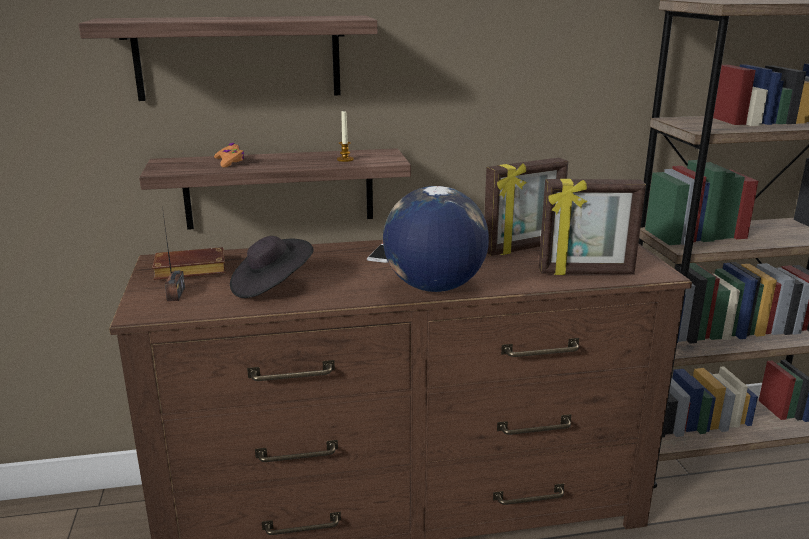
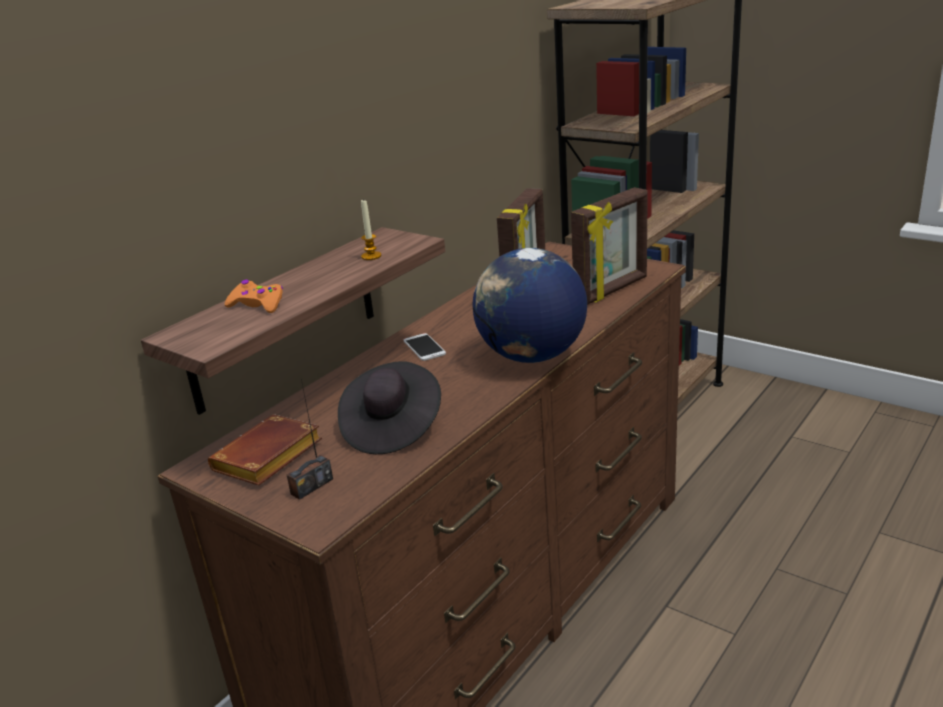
camera: 40 degrees left, 5 degrees up
(175, 294) = (311, 486): radio -> radio turned 90 degrees clockwise
(238, 58) = (219, 169): shelf -> none

